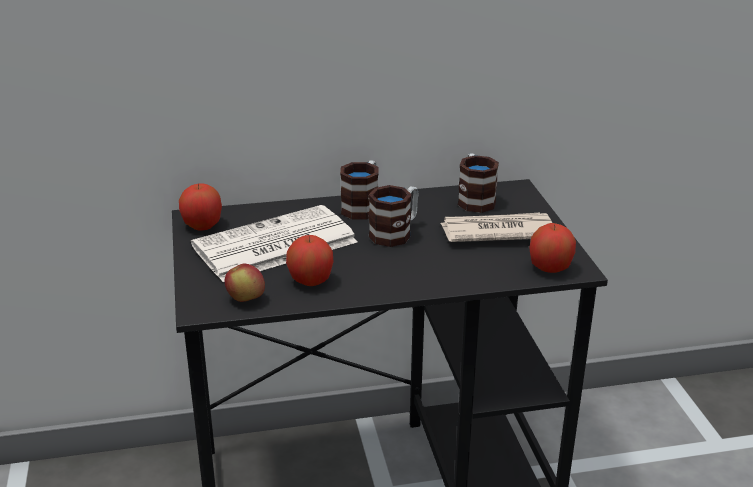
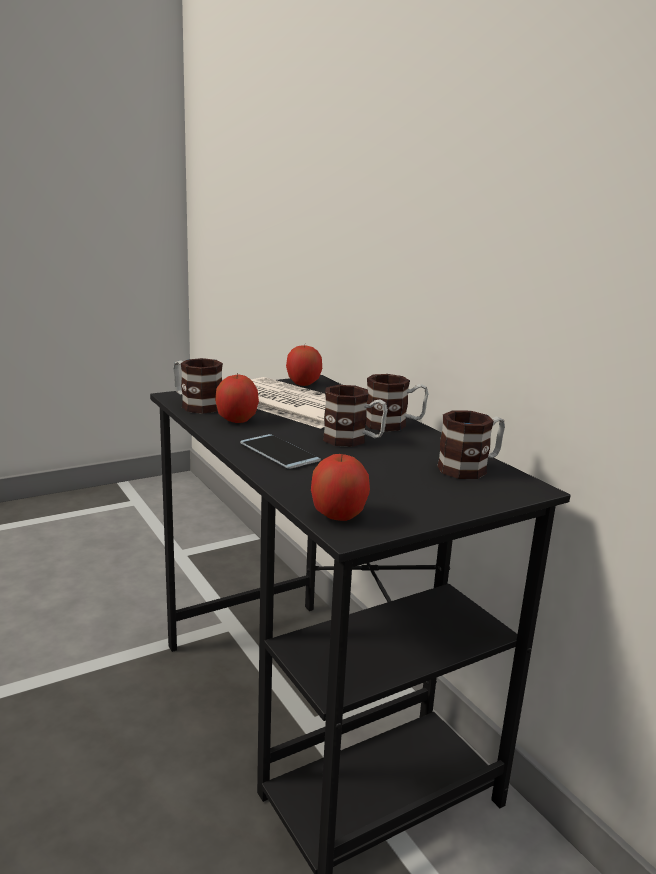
camera: 70 degrees right, 10 degrees down
(246, 299) = (196, 405): apple -> mug
(411, 272) = (279, 452): none -> phone
(496, 232) = (402, 483): newspaper -> none

